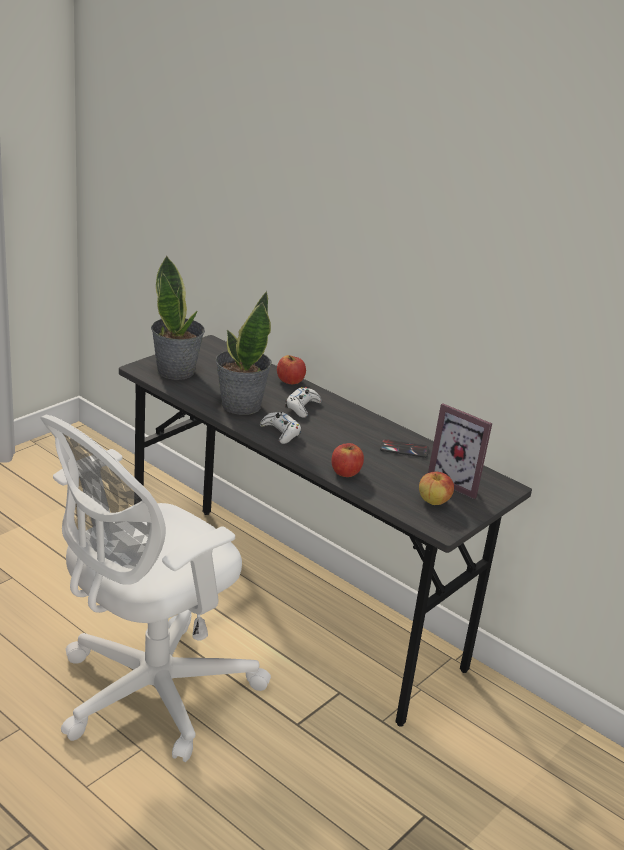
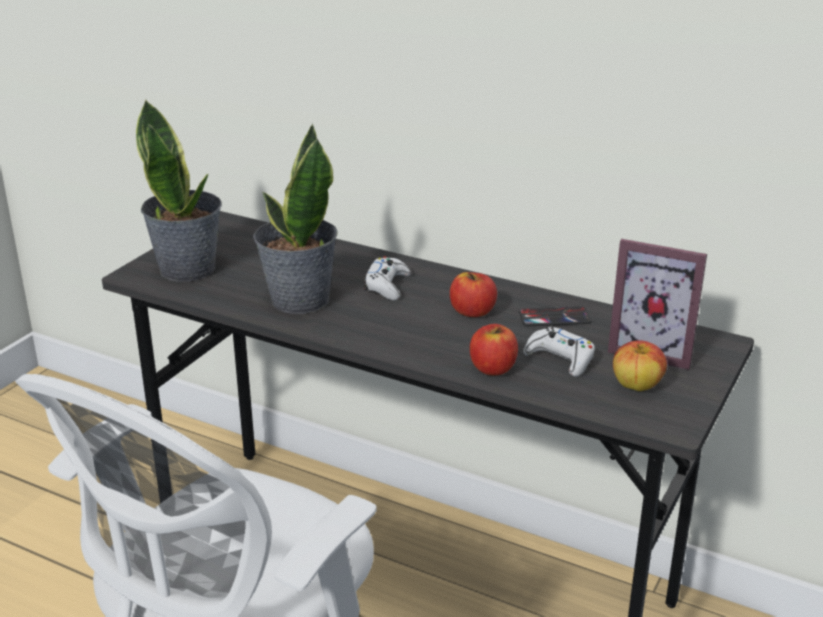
camera: 10 degrees left, 0 degrees up
(281, 432) = (373, 328): white game controller -> white game controller (560, 359)
(290, 381) = (354, 253): apple -> apple (472, 312)

